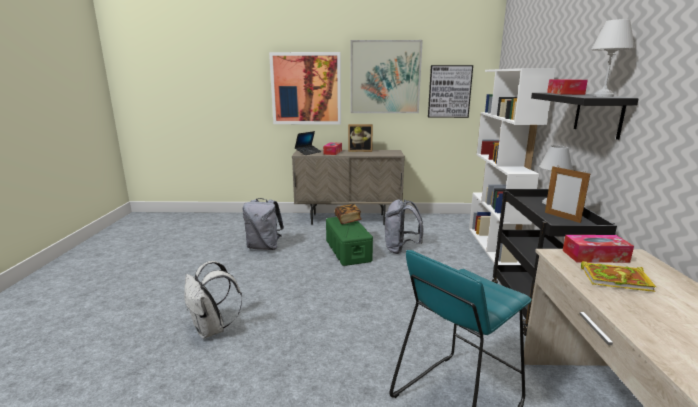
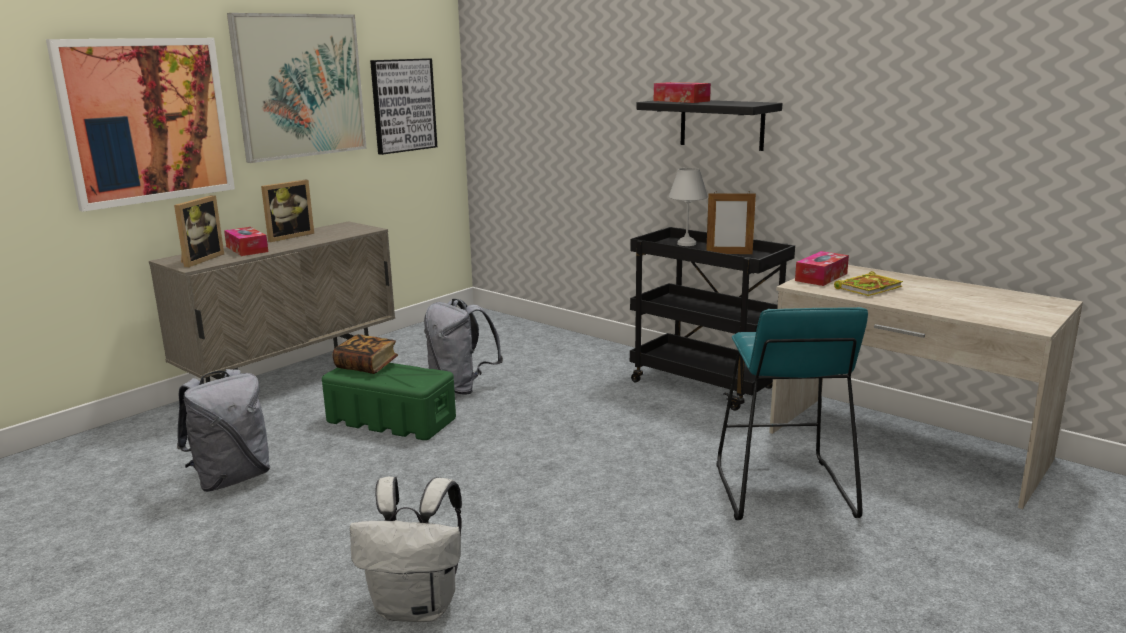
camera: 50 degrees left, 0 degrees up
(308, 152) = (199, 260): laptop -> picture frame
(494, 246) = (560, 339): white bookcase -> none
(602, 96) = (746, 103): white table lamp -> none

